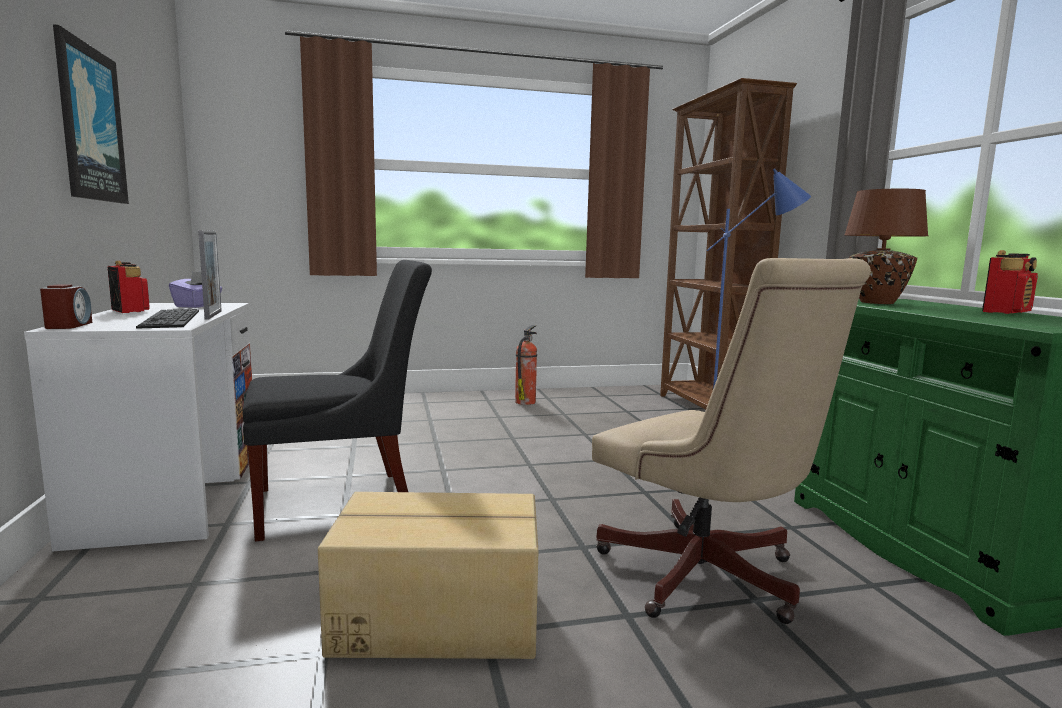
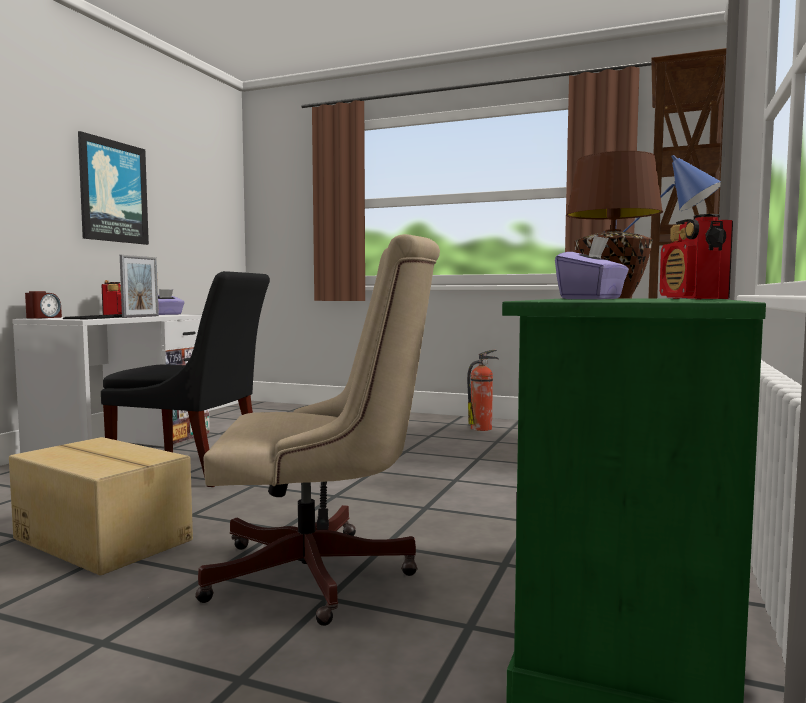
camera: 35 degrees right, 5 degrees down
(709, 580) = (323, 575): beige office chair -> beige office chair turned 90 degrees counterclockwise
(957, 313) = (592, 299): none -> purple tissue box
(1006, 312) = (693, 299): radio -> radio turned 90 degrees clockwise

